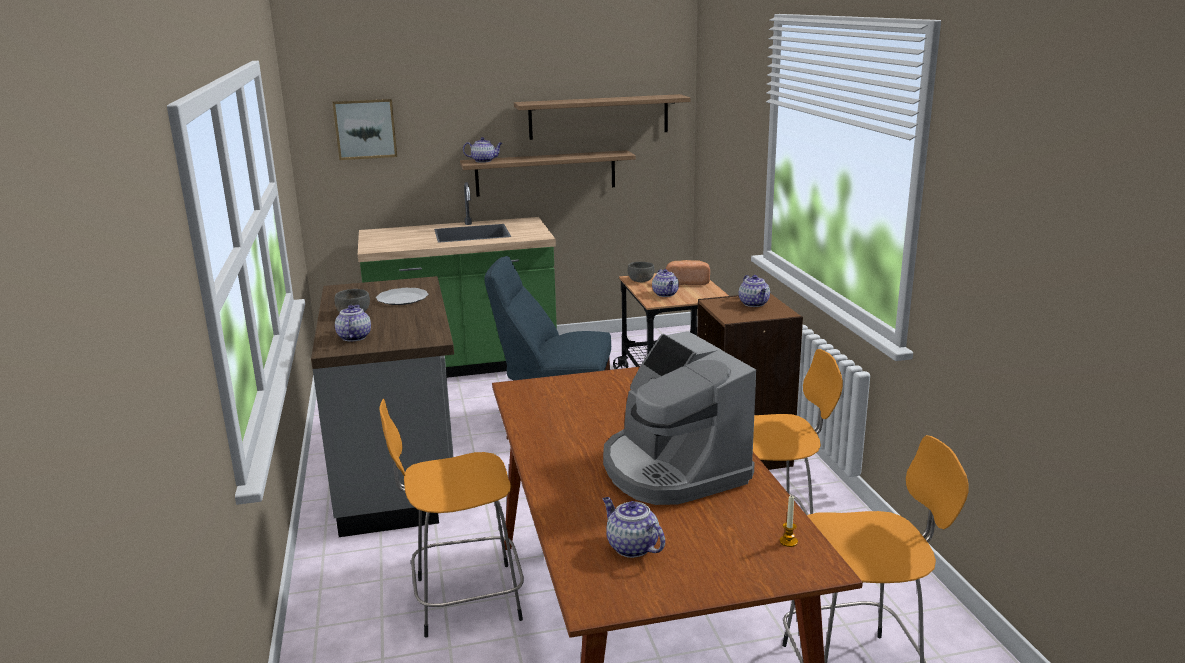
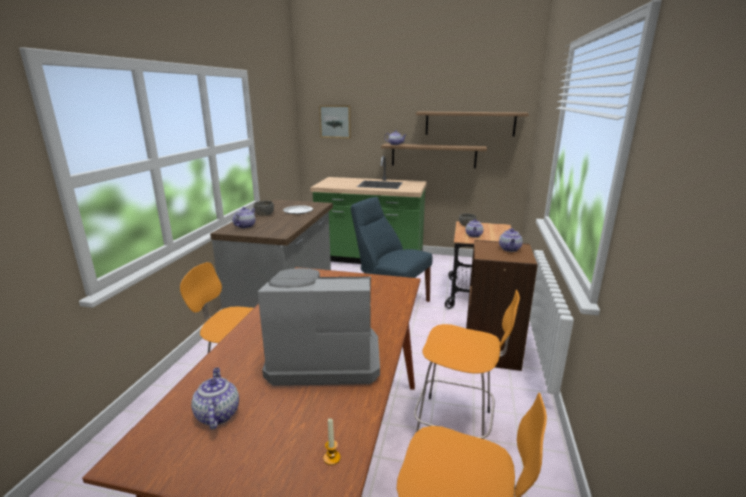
camera: 25 degrees right, 0 degrees up
(672, 469) = (323, 356): coffee machine -> coffee machine turned 90 degrees clockwise
(687, 282) = (495, 231): bread -> none

